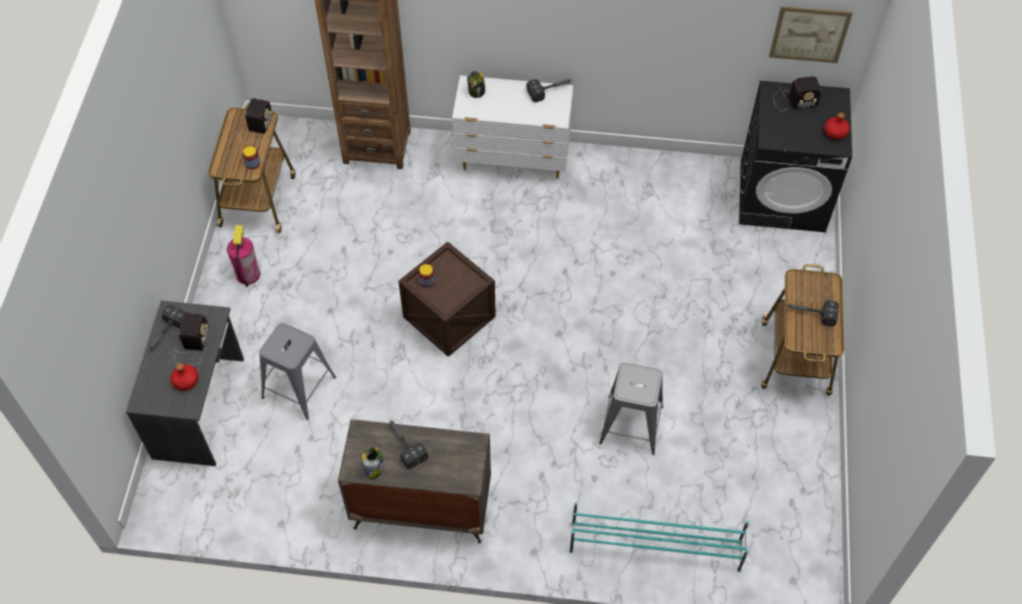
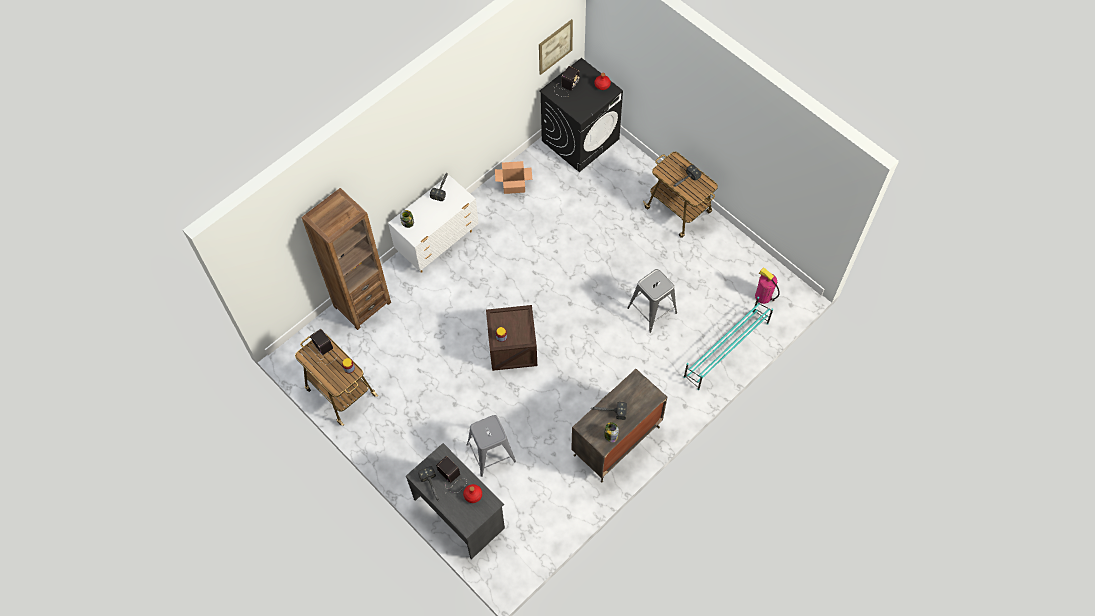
camera: 50 degrees left, 5 degrees up
(248, 274) = (390, 431): fire extinguisher -> fire extinguisher (763, 296)
(654, 177) = (514, 186): none -> cardboard box

